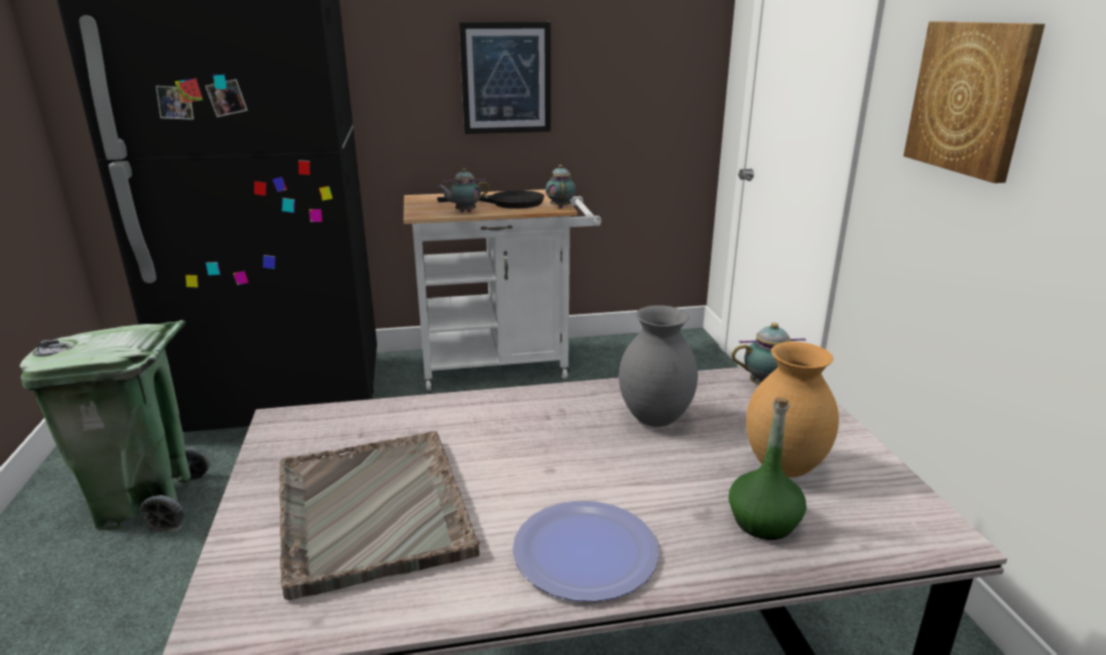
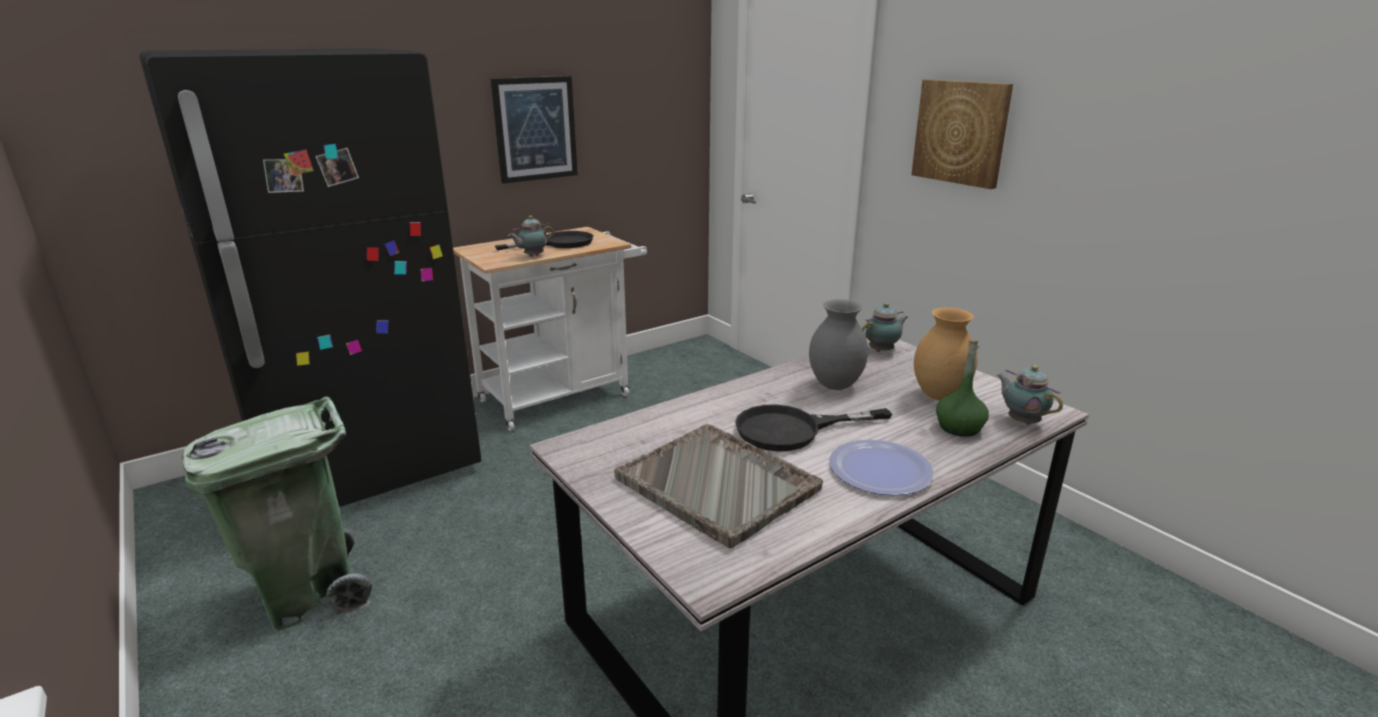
camera: 25 degrees left, 0 degrees up
(537, 464) = (792, 430): none -> black frying pan
(560, 207) = (612, 242): teapot -> teapot (1021, 421)

